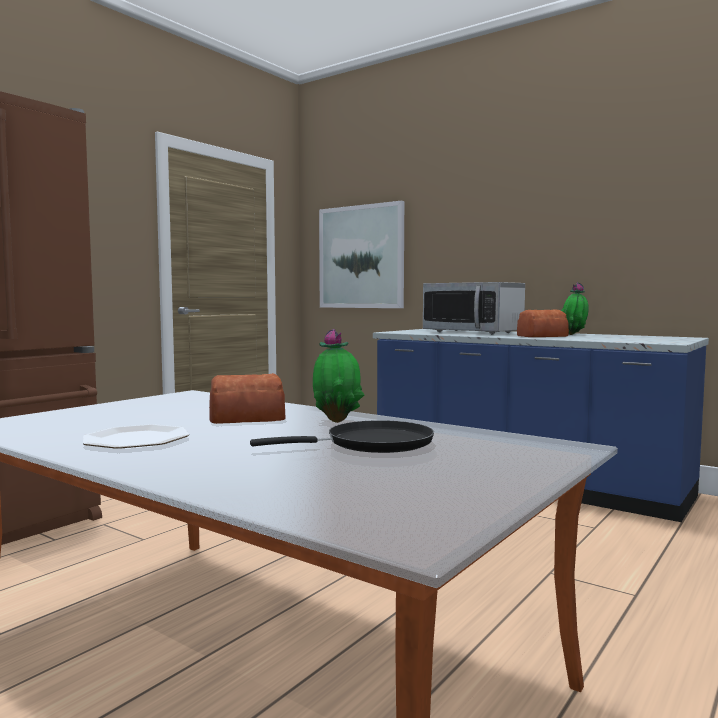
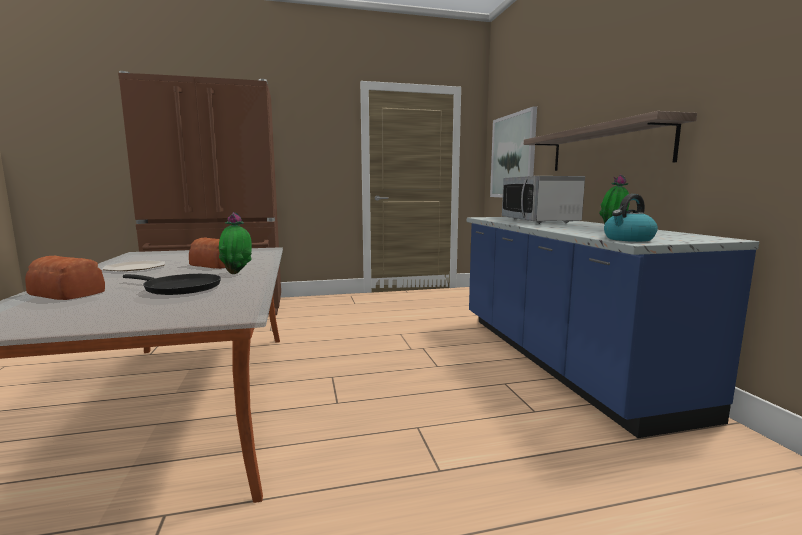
camera: 40 degrees right, 5 degrees up
(522, 255) = (606, 148): none -> shelf
(540, 336) = (562, 227): bread -> bread (67, 293)
(653, 341) = (628, 239): none -> kettle

